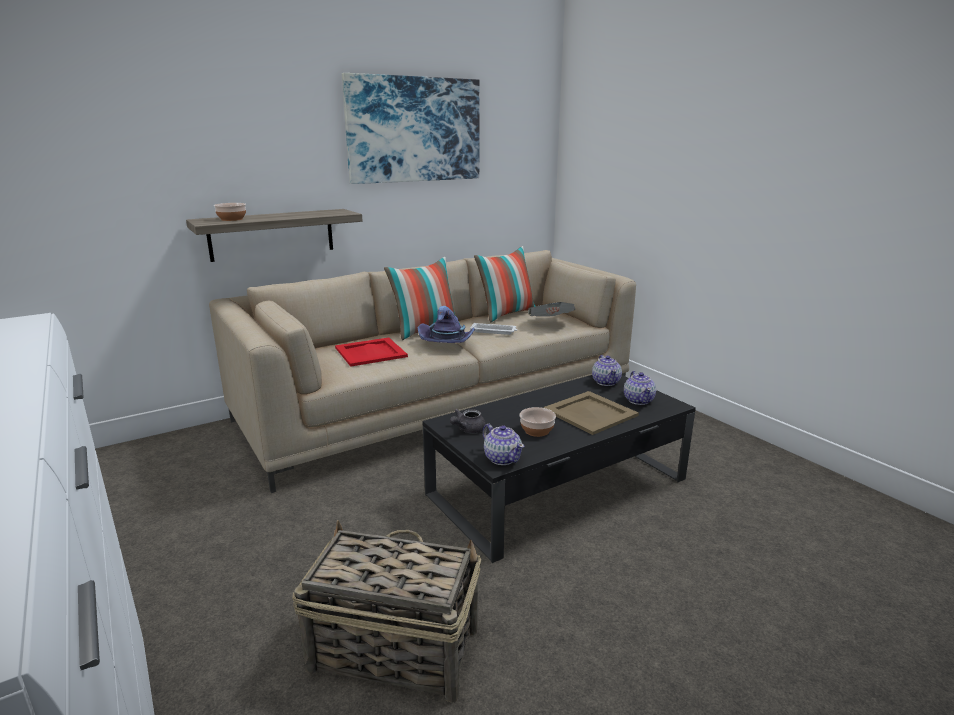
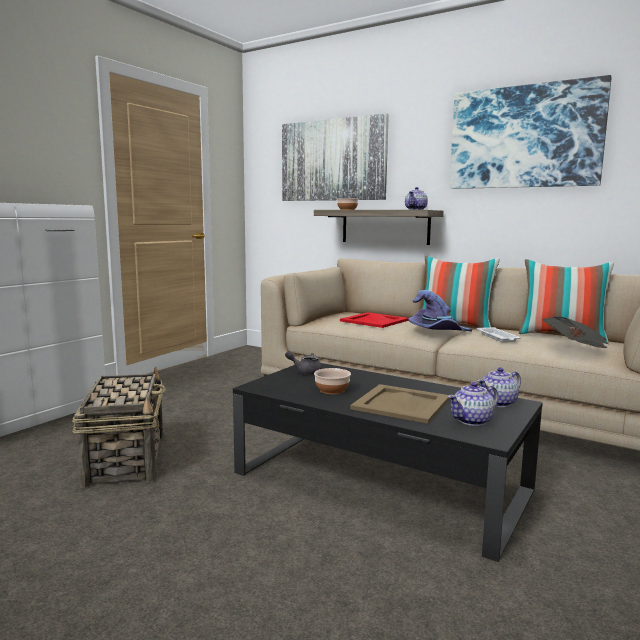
camera: 65 degrees right, 10 degrees down
(169, 145) = (333, 160): none -> picture
(502, 458) = (267, 386): teapot -> teapot (416, 209)

